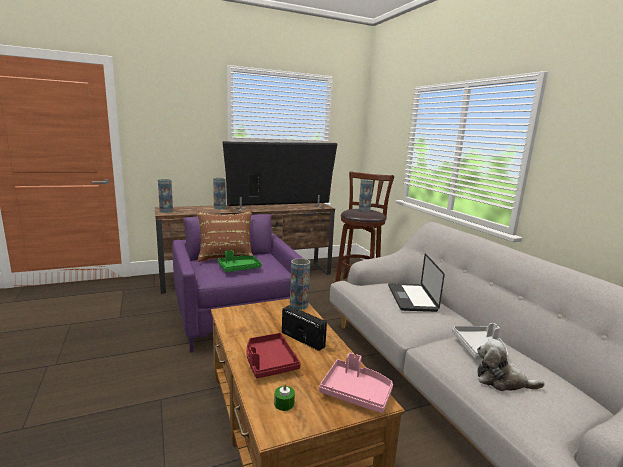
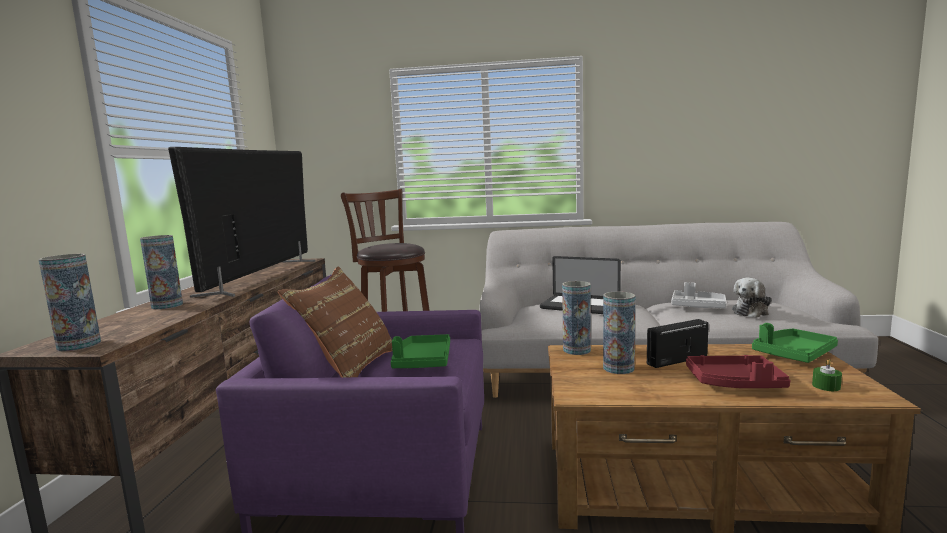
camera: 60 degrees left, 5 degrees down
(356, 392) = (793, 354): pink tray -> green tray
(364, 209) = (385, 244): vase -> vase (618, 368)

